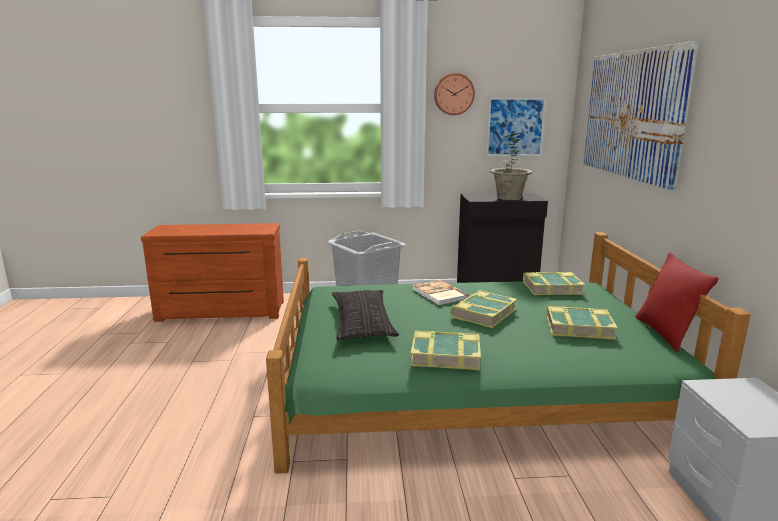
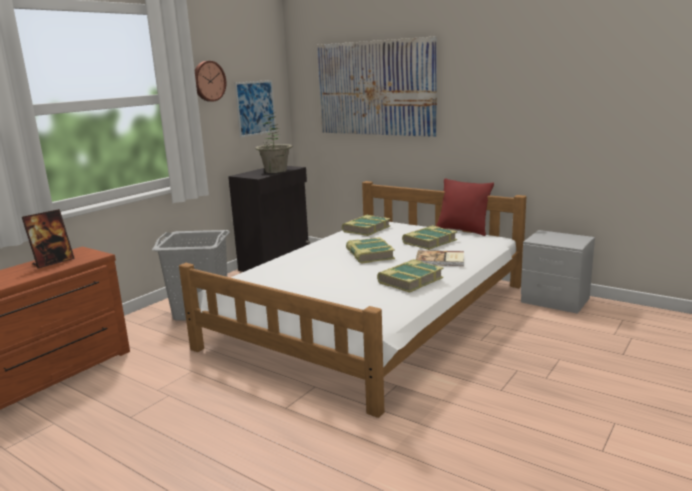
camera: 50 degrees left, 0 degrees up
(238, 228) = (53, 262): none -> picture frame
(362, 322) = (315, 289): pillow -> none
(439, 294) = (315, 256): book -> book (440, 260)
(469, 384) = (372, 315): green bed -> white bed

